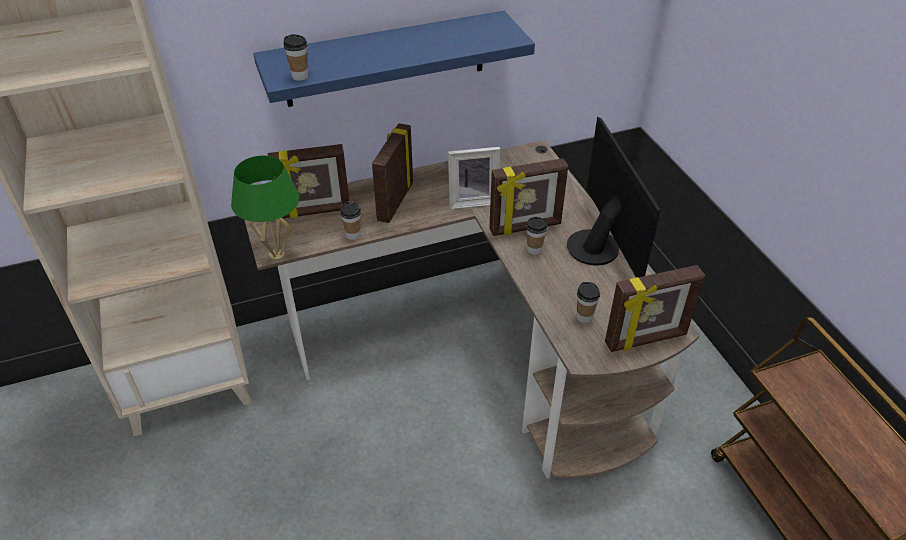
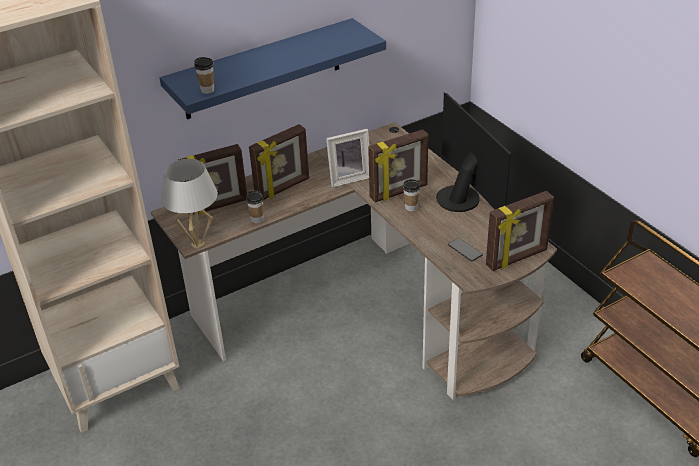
camera: 10 degrees left, 5 degrees down
(277, 255) = (198, 245): green table lamp -> white table lamp
(394, 201) = (283, 188): picture frame -> picture frame turned 135 degrees counterclockwise
(584, 317) = (465, 250): cup -> phone

